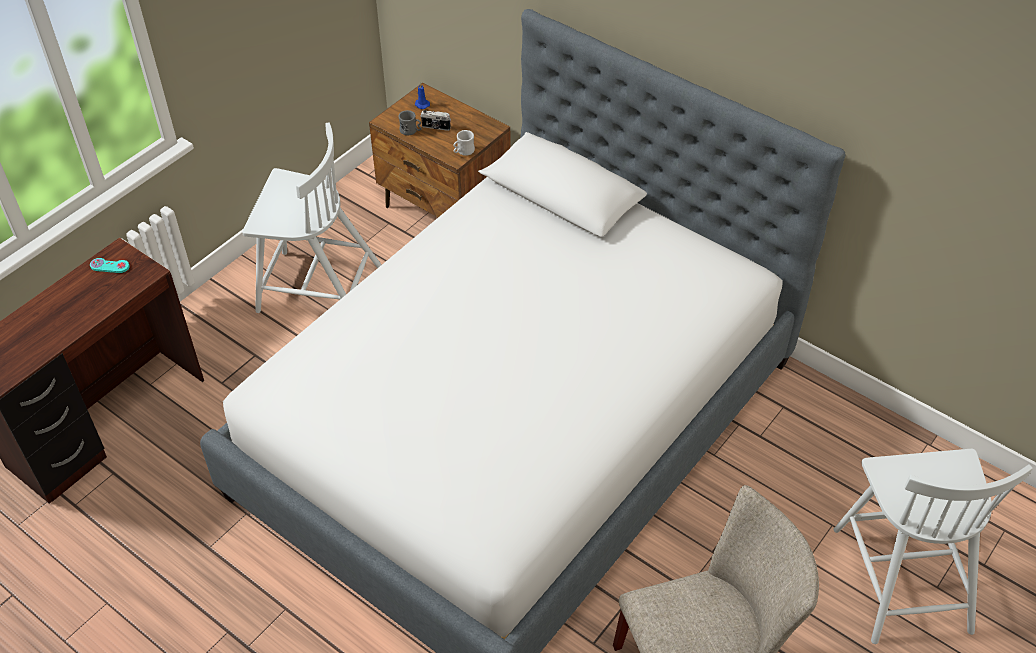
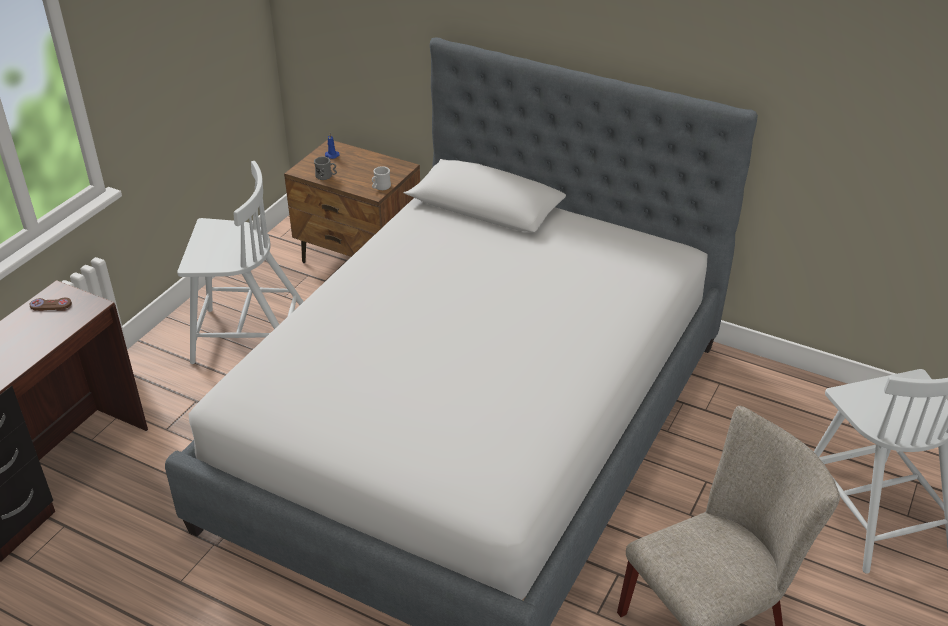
camera: 10 degrees left, 10 degrees down
(110, 266) = (51, 305): turquoise game controller -> brown game controller
(436, 127) = (349, 171): camera -> none

